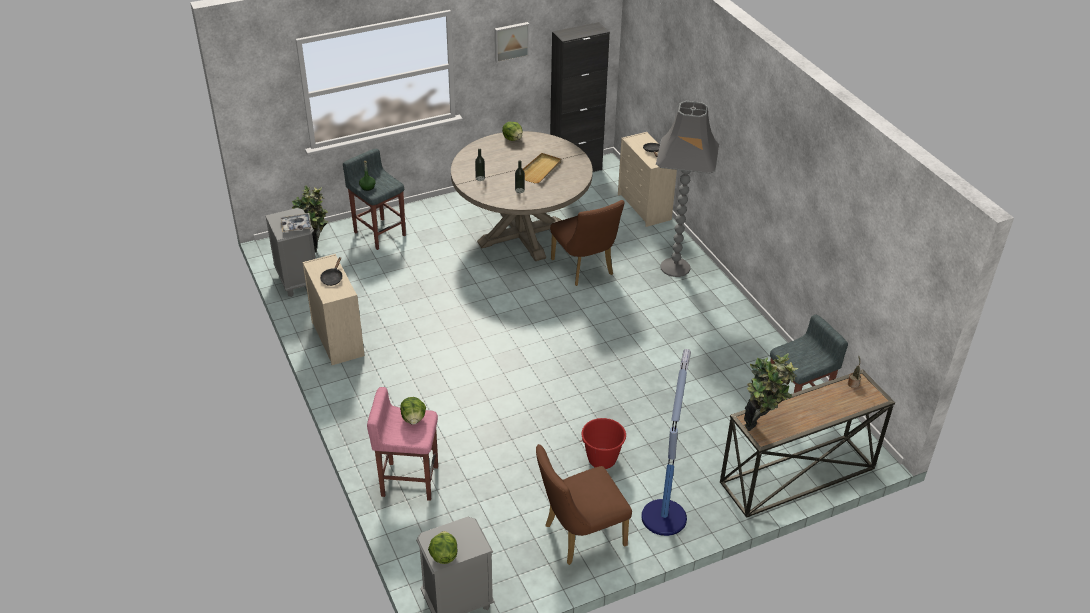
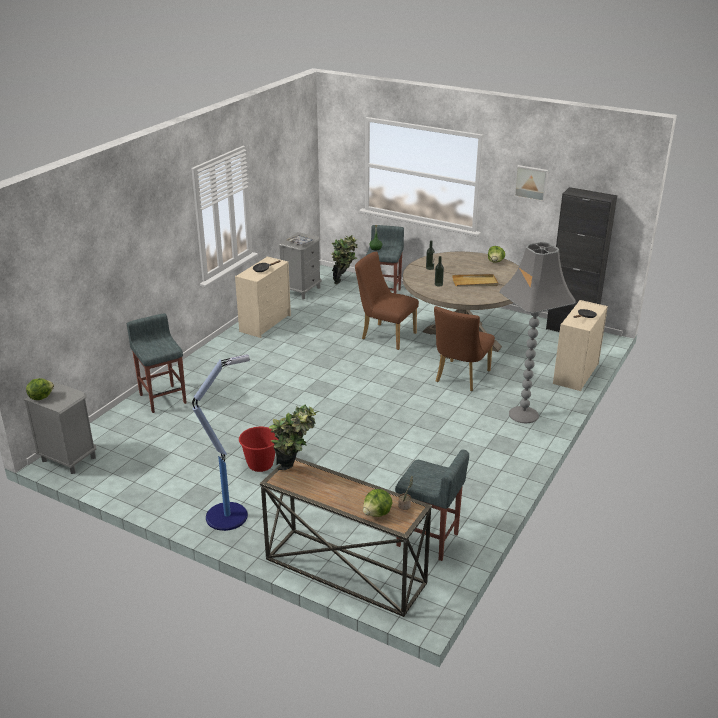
camera: 55 degrees right, 10 degrees down
(408, 481) = (162, 398): pink stool -> grey stool
(413, 419) = (165, 345): lettuce -> lettuce (377, 513)
(579, 536) = (171, 485): brown chair -> brown chair (385, 335)

